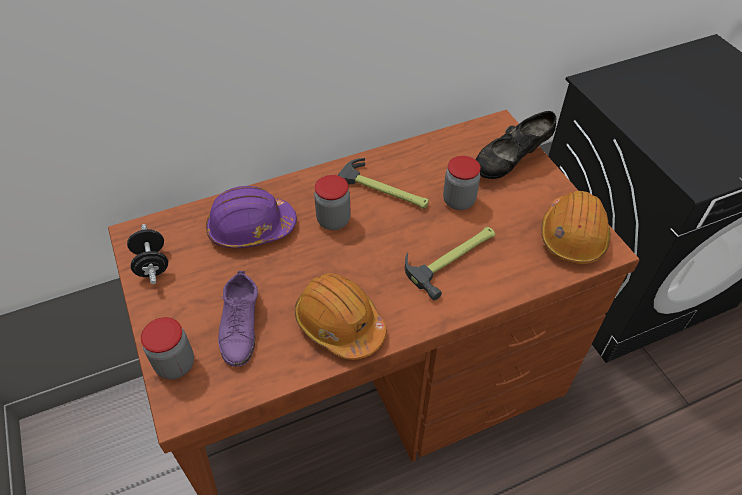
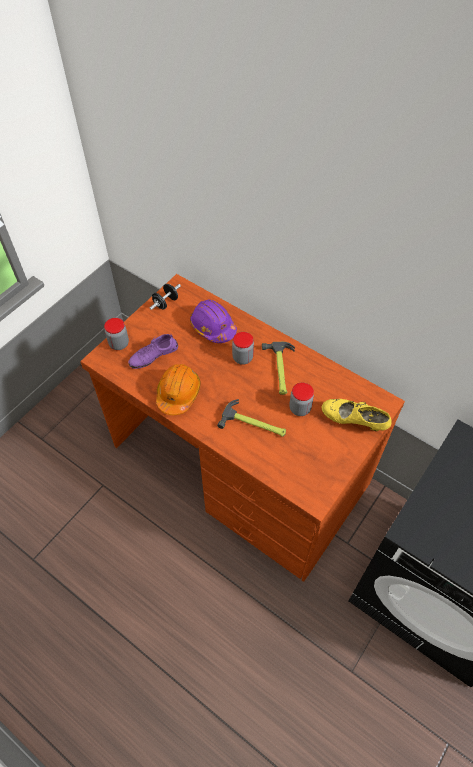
camera: 60 degrees right, 5 degrees up
(510, 162) = (353, 422): black shoe -> yellow shoe
(572, 236) = (313, 478): orange hard hat -> none

